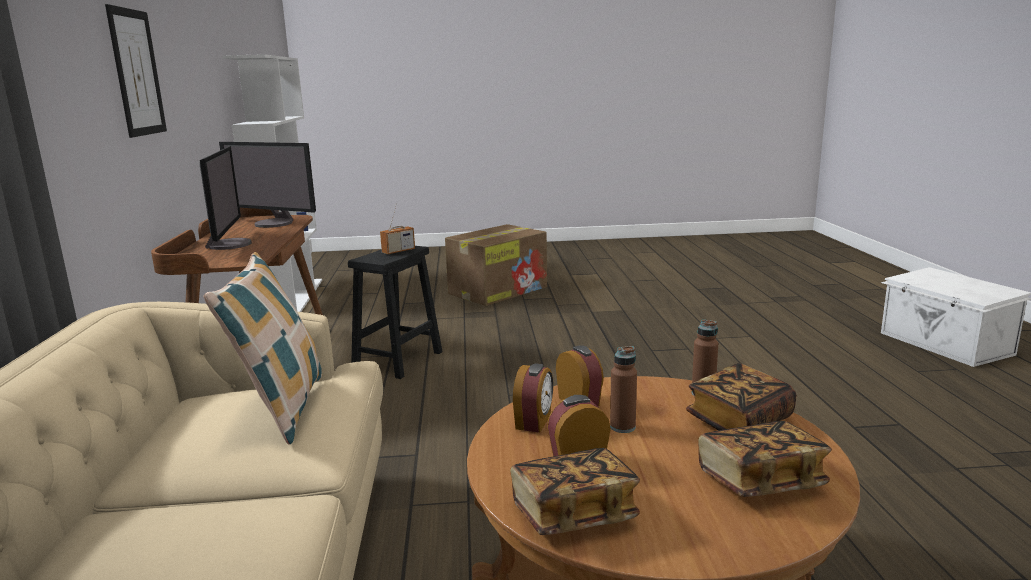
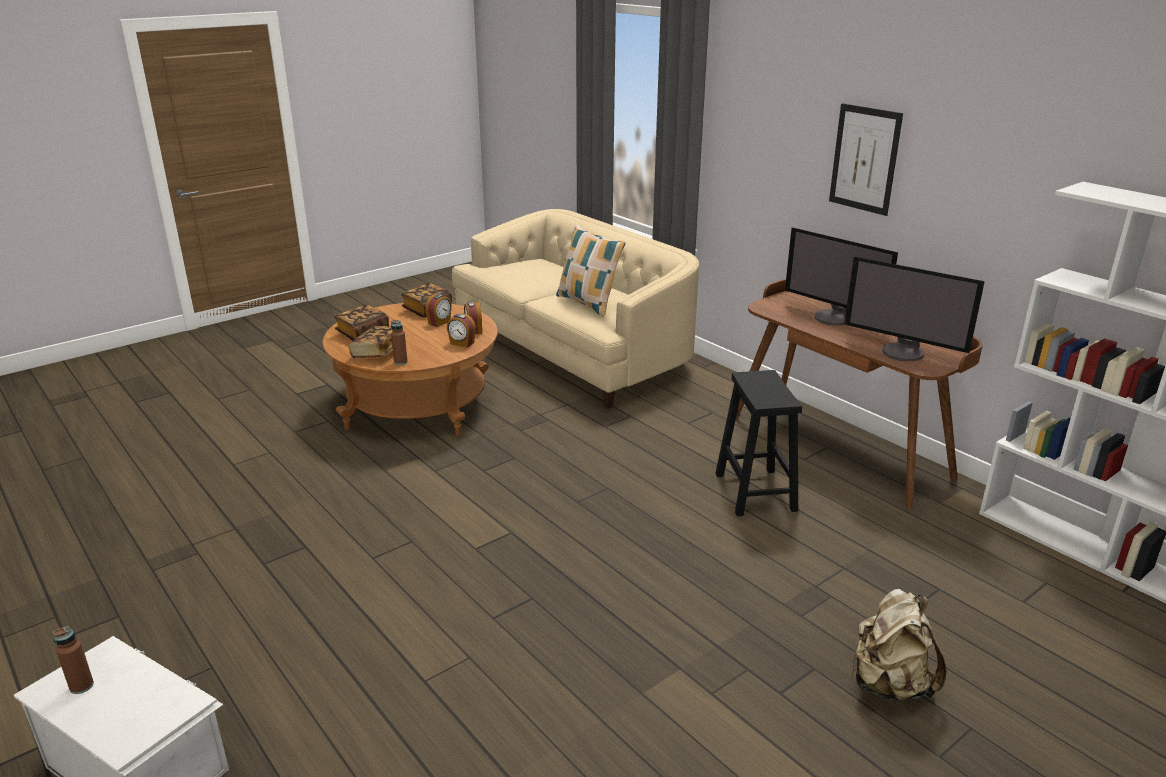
camera: 145 degrees right, 10 degrees up
(275, 223) = (903, 352): monitor -> monitor turned 135 degrees counterclockwise
(398, 251) = (764, 393): radio -> none
(499, 290) = (889, 684): cardboard box -> beige backpack
(622, 427) = (431, 338): brown bottle -> brown bottle (81, 686)

